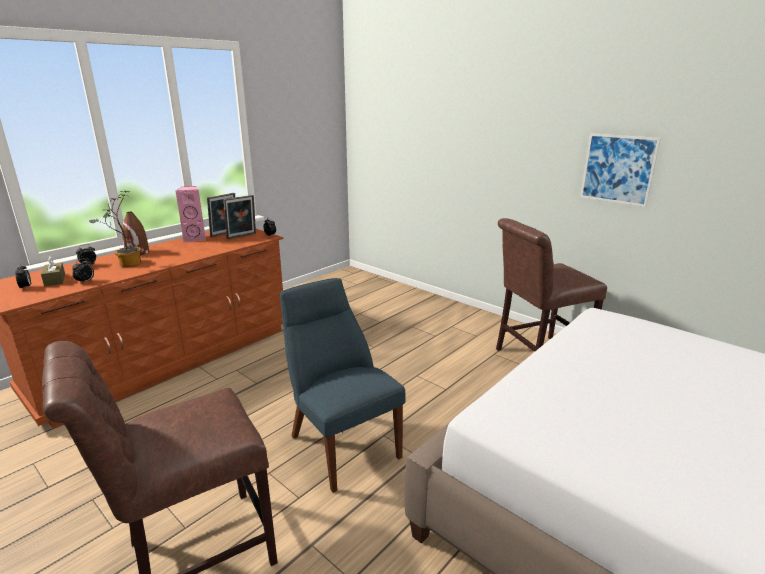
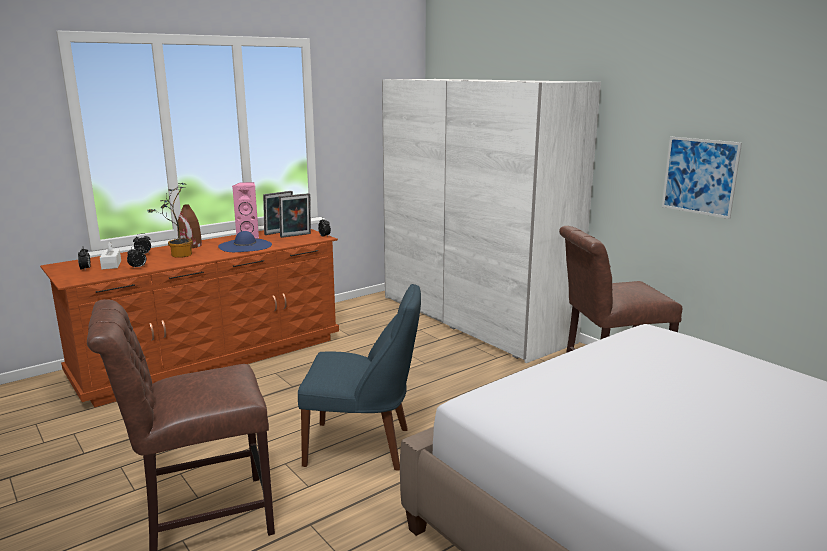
camera: 10 degrees right, 5 degrees down
(55, 280) = (111, 265): brown tissue box -> white tissue box
(194, 249) = (245, 246): none -> blue hat
(341, 444) = (363, 446): blue chair -> blue chair turned 120 degrees clockwise
(402, 299) = (473, 319): none -> white wardrobe

